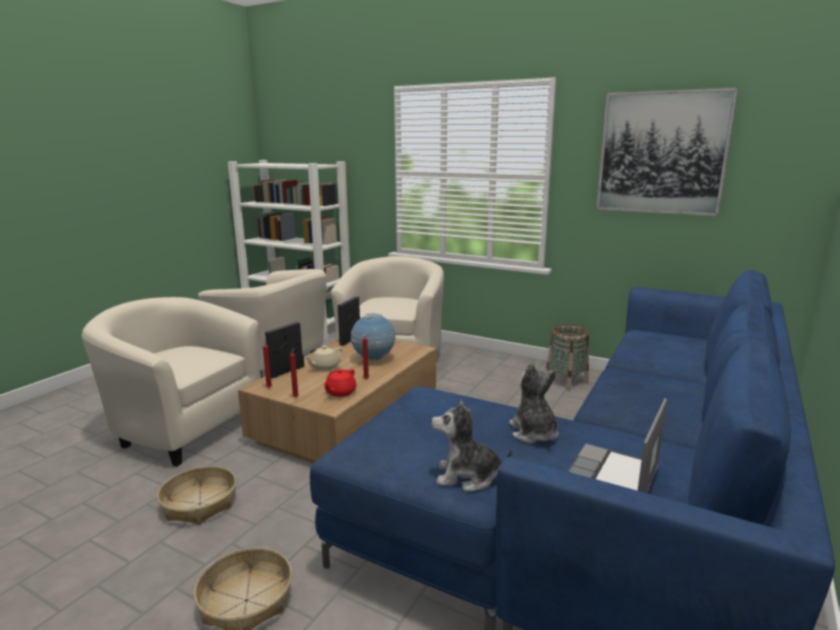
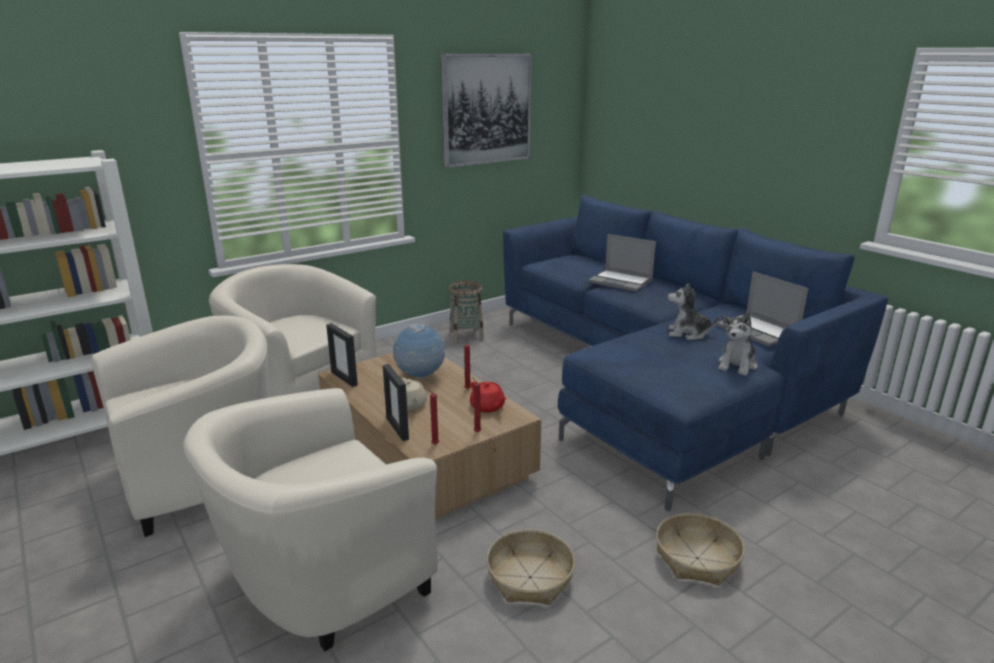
camera: 65 degrees left, 5 degrees up
(656, 375) = (621, 282): none -> laptop

